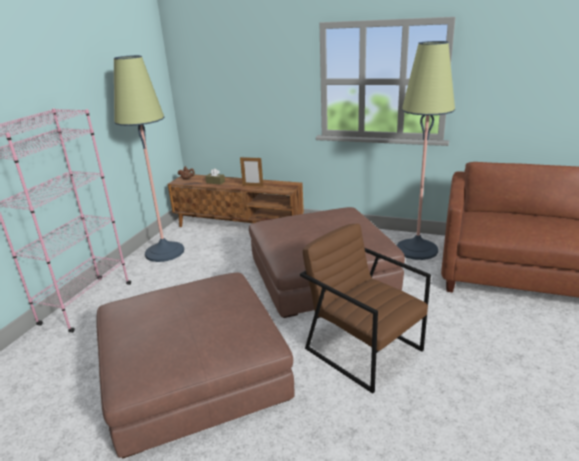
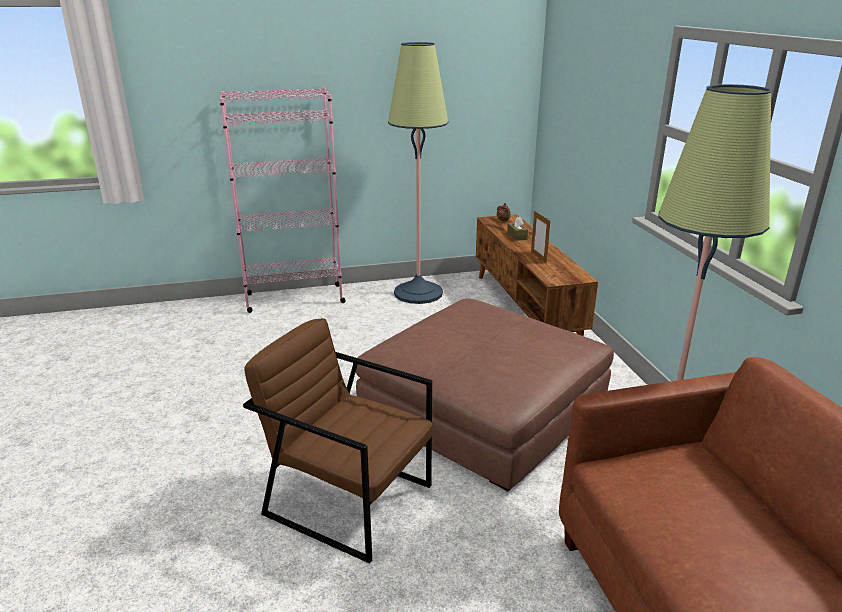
camera: 55 degrees right, 0 degrees up
(194, 372) = (232, 397): brown ottoman -> none
(363, 349) = (349, 499): brown armchair -> brown armchair turned 75 degrees counterclockwise

